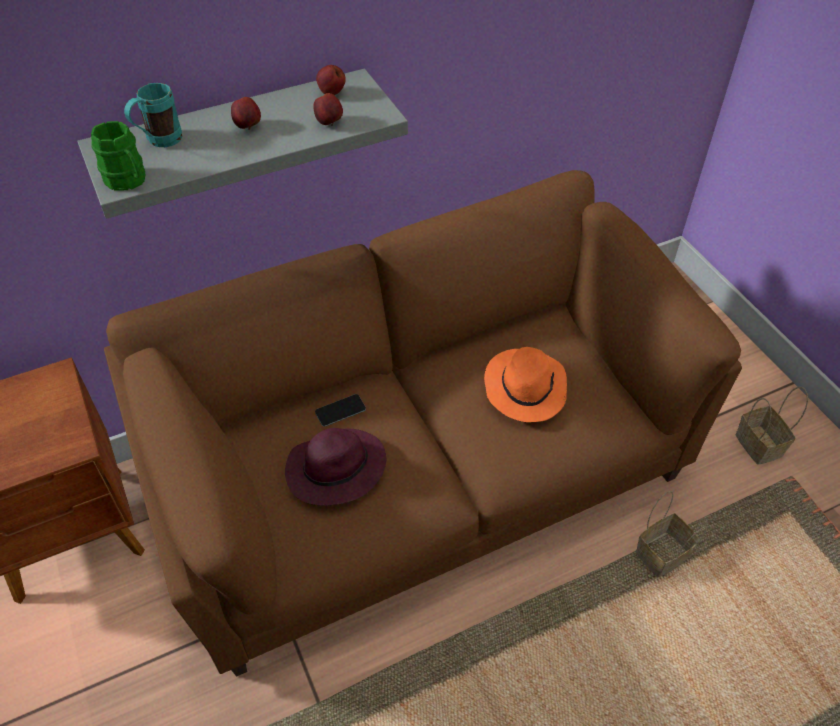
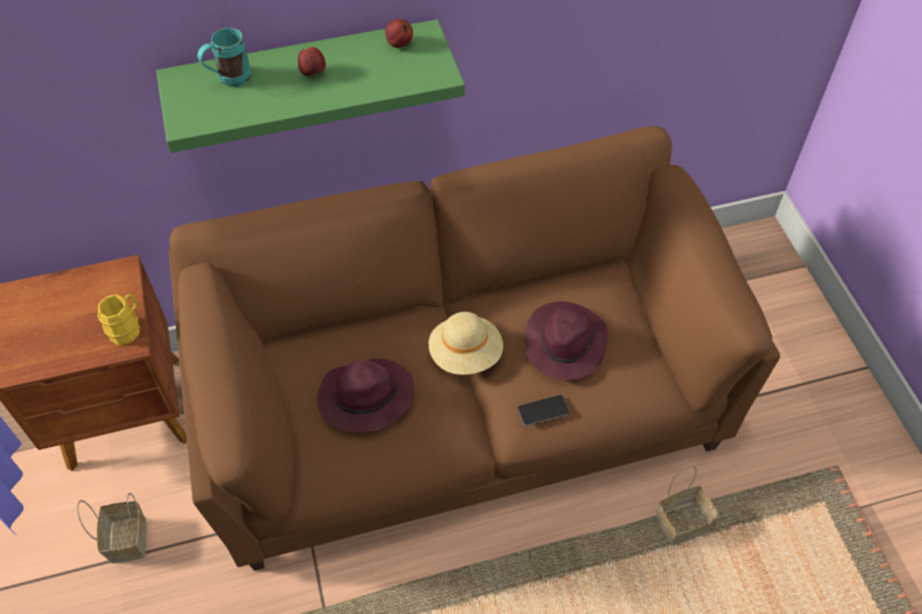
camera: 10 degrees right, 5 degrees up
(70, 431) = (127, 327): none -> yellow mug
(128, 181) = (194, 119): green mug -> none
(235, 140) = (305, 76): grey shelf -> green shelf
(329, 123) = (390, 78): apple -> none
(340, 410) = (381, 340): phone -> phone (543, 410)
(428, 414) = (466, 354): none -> beige hat
(525, 387) = (564, 342): orange hat -> purple hat
(760, 446) = (813, 429): basket -> basket (129, 541)

